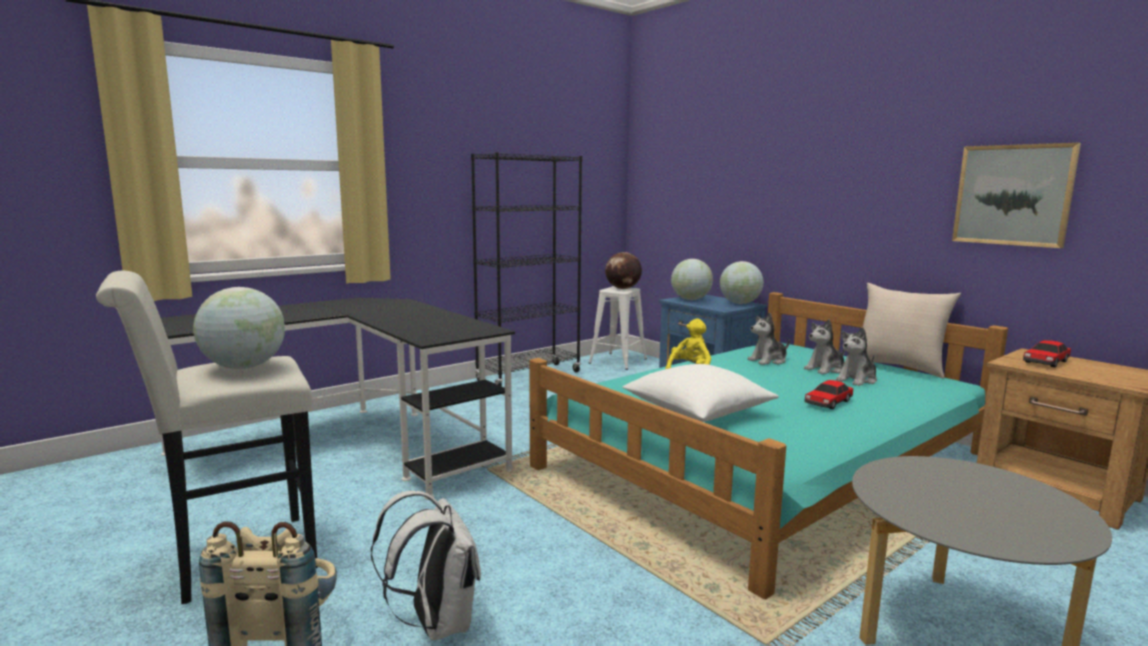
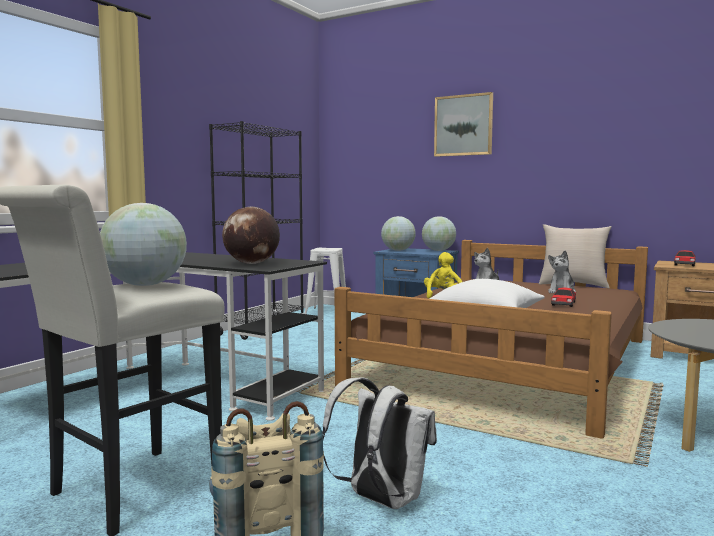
camera: 20 degrees left, 5 degrees down
(623, 288) = (328, 248): globe -> globe (252, 263)
(766, 461) = (510, 361): turquoise bed -> brown bed
(825, 369) = (532, 288): plush toy -> none
(1013, 195) = (641, 154): picture -> picture (463, 125)

